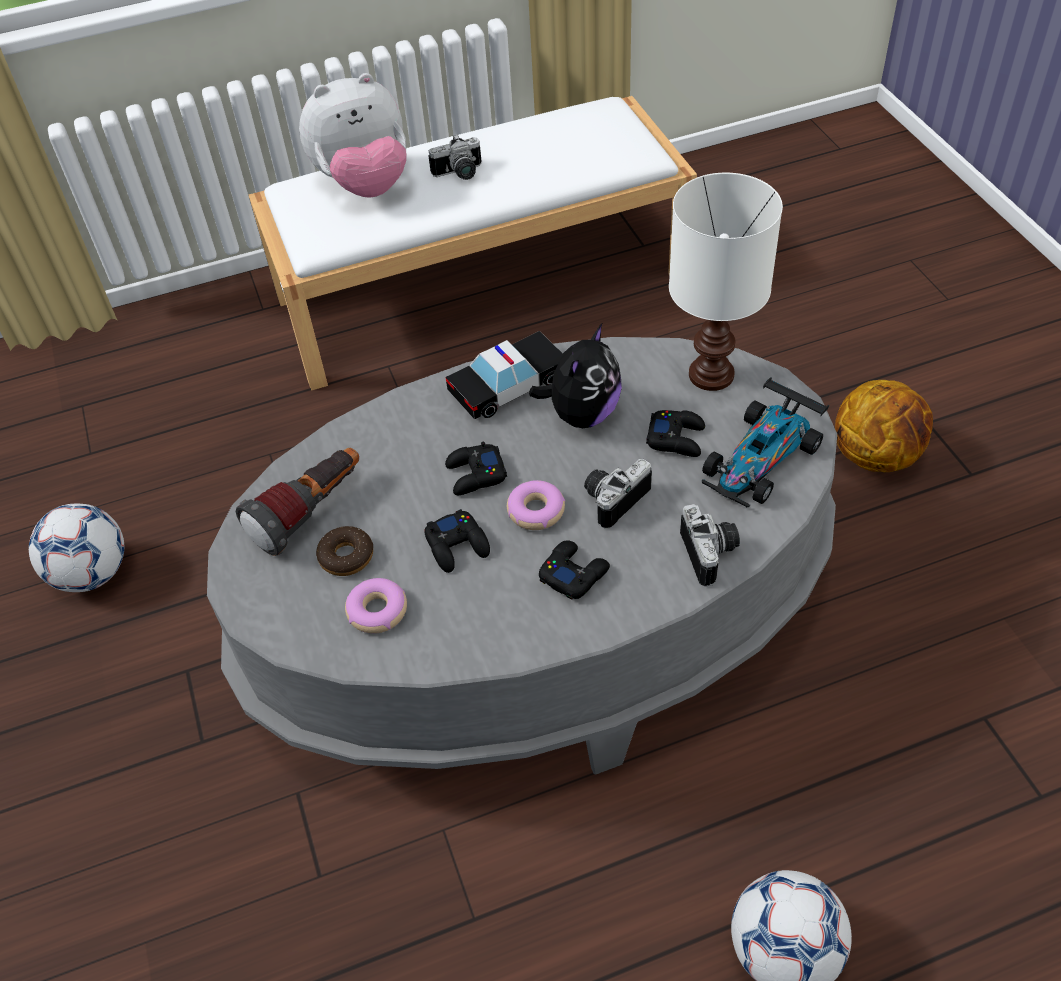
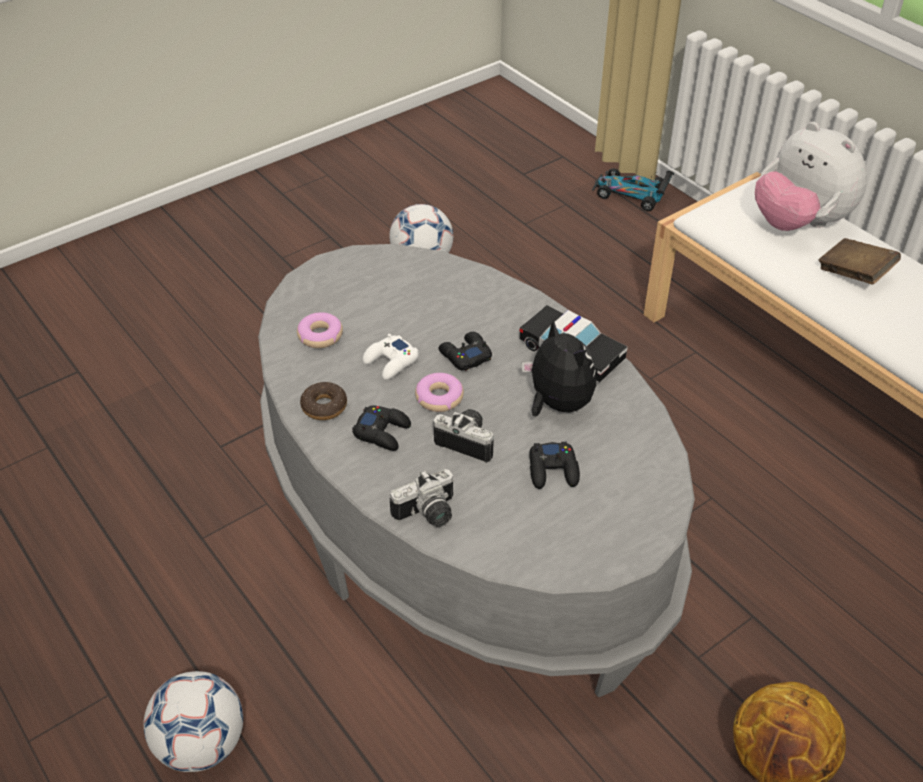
camera: 70 degrees right, 5 degrees down
(310, 513) = (398, 281): flashlight -> none
(346, 556) = (364, 308): donut -> donut (324, 406)
(457, 546) = (391, 362): black game controller -> white game controller
(459, 174) = (854, 274): camera -> brown book
(582, 414) = (557, 404): plush toy -> plush toy turned 135 degrees counterclockwise
(713, 375) = (646, 483): white table lamp -> none
(761, 458) = (551, 534): toy car -> toy car (631, 194)

